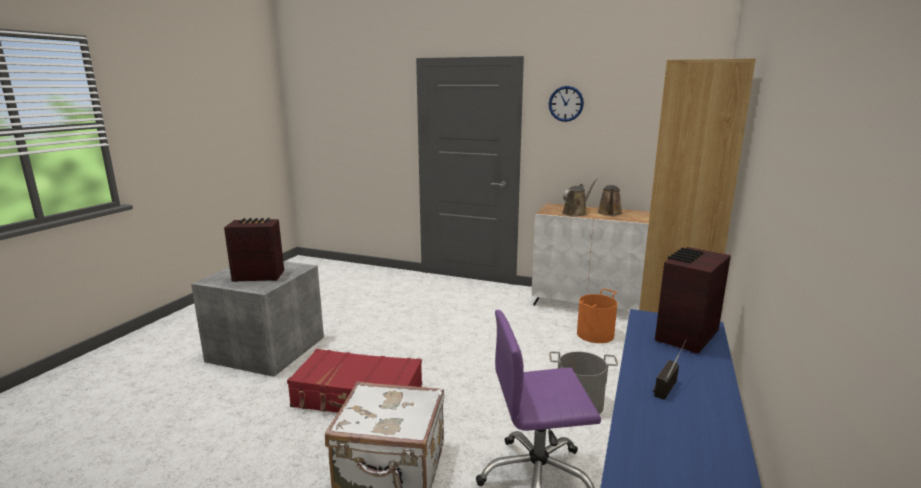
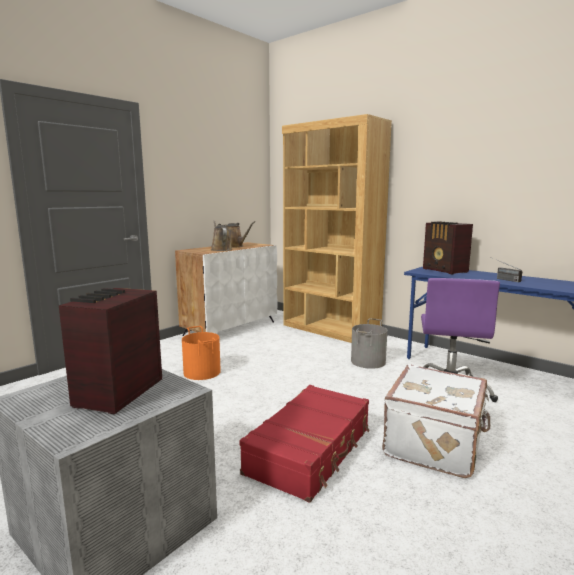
camera: 70 degrees left, 5 degrees down
(566, 103) = (179, 154): wall clock -> none
(595, 334) = (279, 337): orange bucket -> orange bucket (202, 372)

